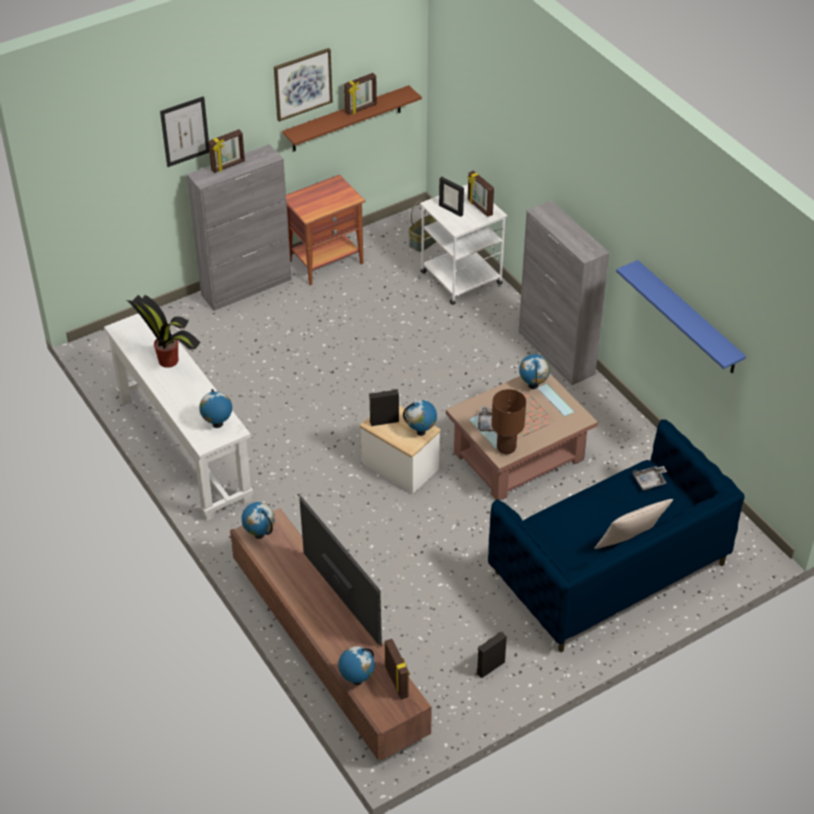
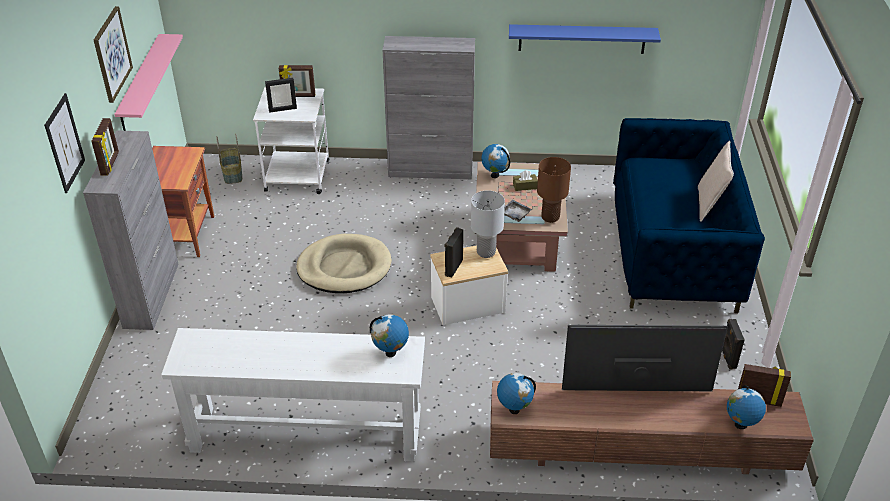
camera: 55 degrees left, 5 degrees down
(169, 361) = (268, 348): potted plant -> none
(347, 119) = (140, 84): brown shelf -> pink shelf
(361, 109) = (151, 65): picture frame -> none
(375, 370) = (344, 267): none -> beige dog bed
(421, 432) = (486, 253): globe -> grey table lamp
(537, 412) = (525, 186): none -> brown tissue box
(650, 481) = (655, 165): grey tray -> none

